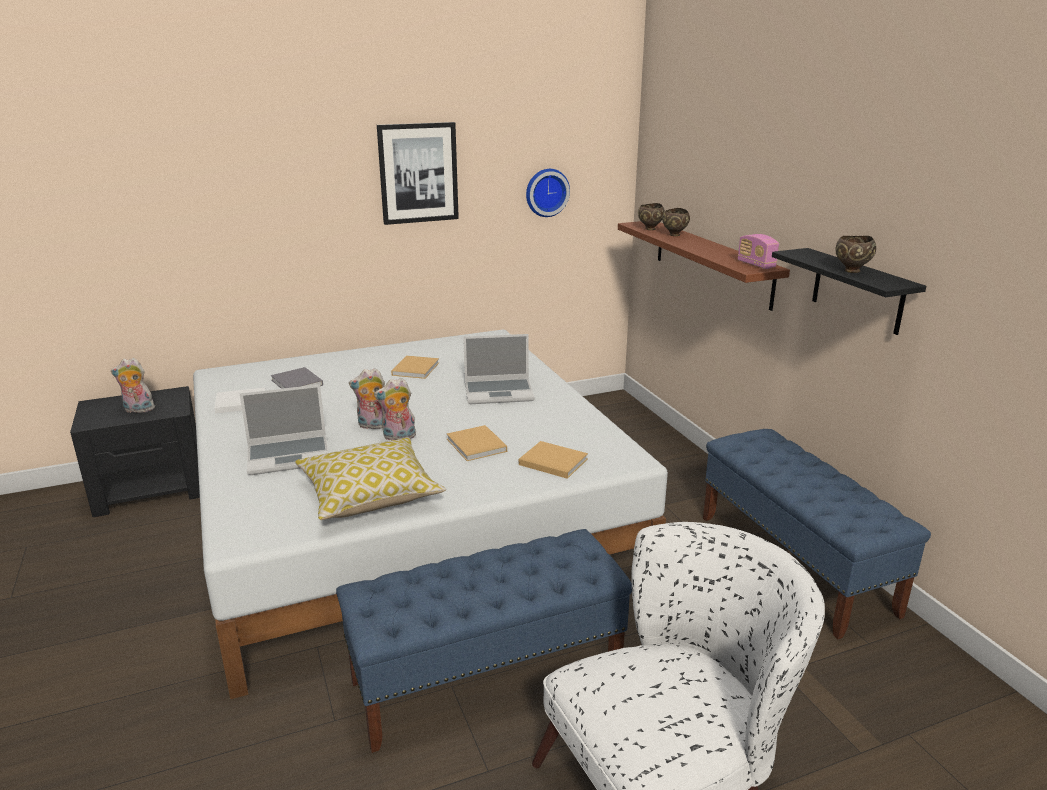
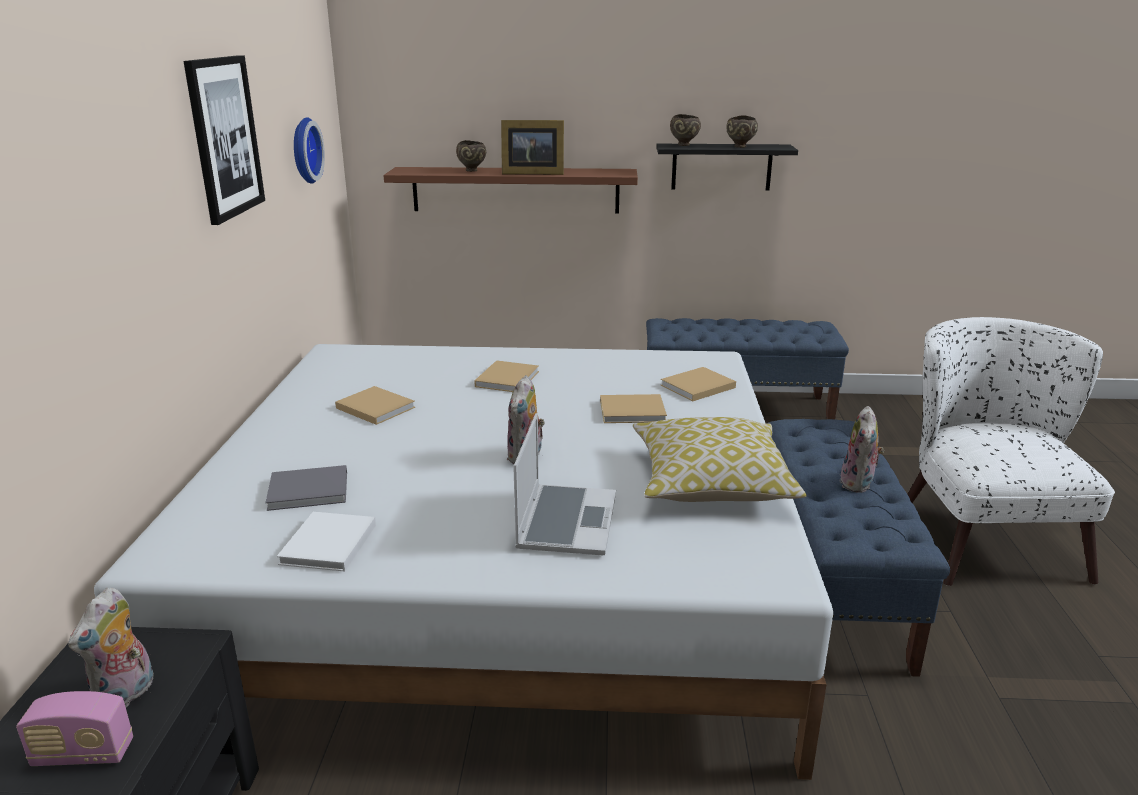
camera: 65 degrees left, 0 degrees up
(398, 437) = (574, 447): plush toy -> plush toy (859, 484)
(499, 392) = (508, 378): laptop -> beige book
(650, 229) = (433, 172): brown bowl -> brown bowl (684, 145)
(696, 248) = (531, 173): none -> picture frame
(756, 265) = (612, 171): radio -> radio (83, 754)

